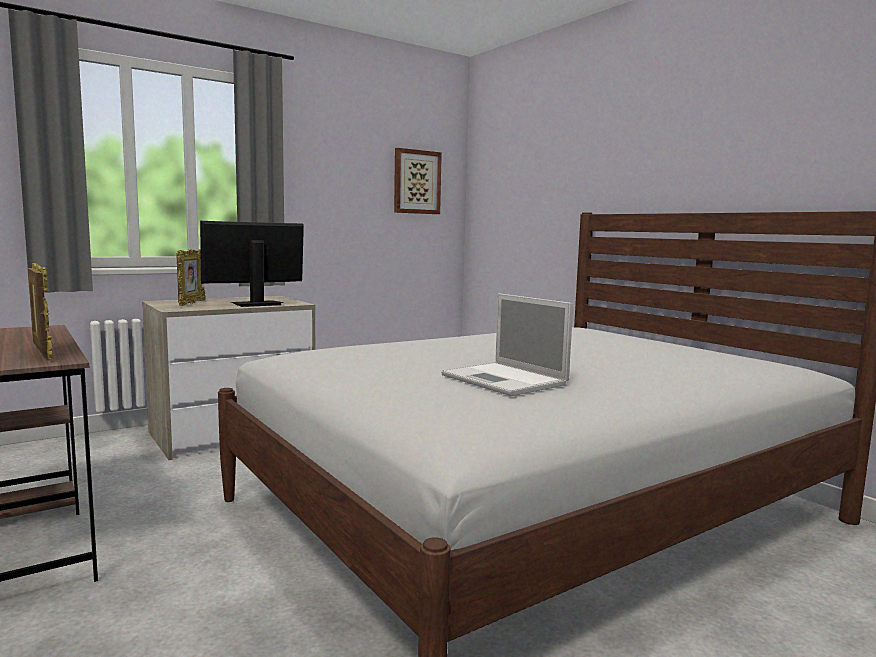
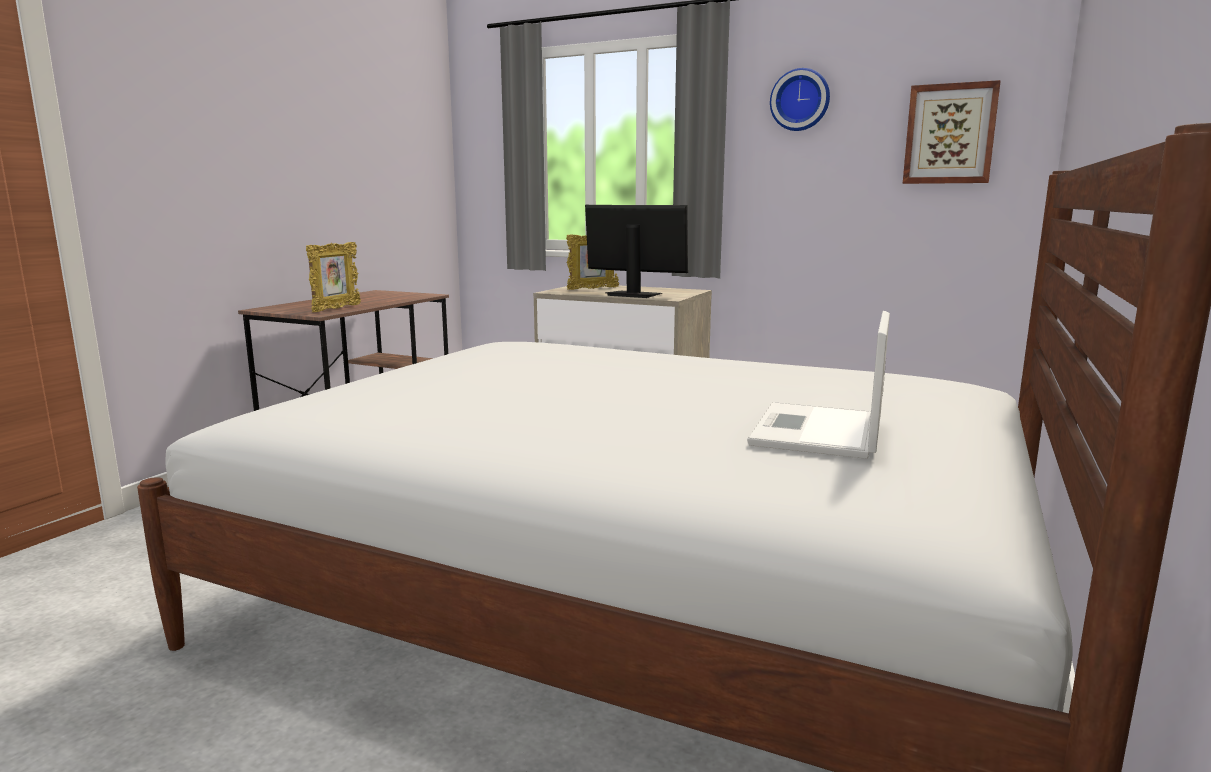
camera: 60 degrees right, 5 degrees up
(326, 146) = (800, 100): none -> wall clock
(505, 380) = (464, 395): laptop -> laptop (818, 432)

